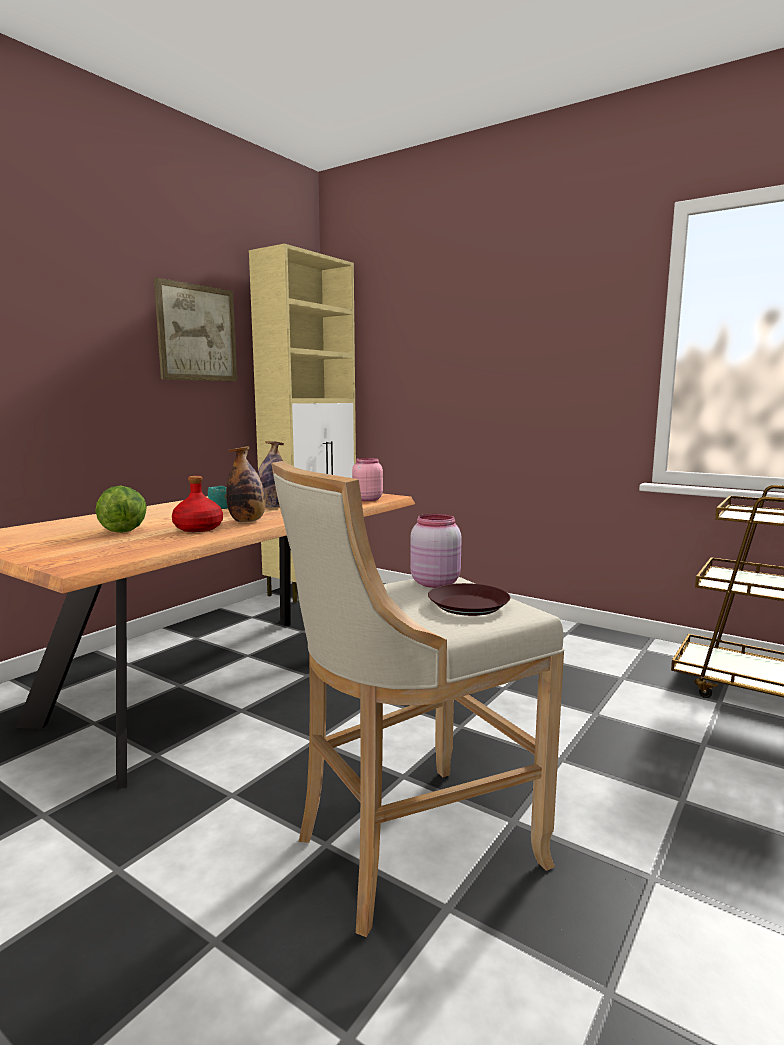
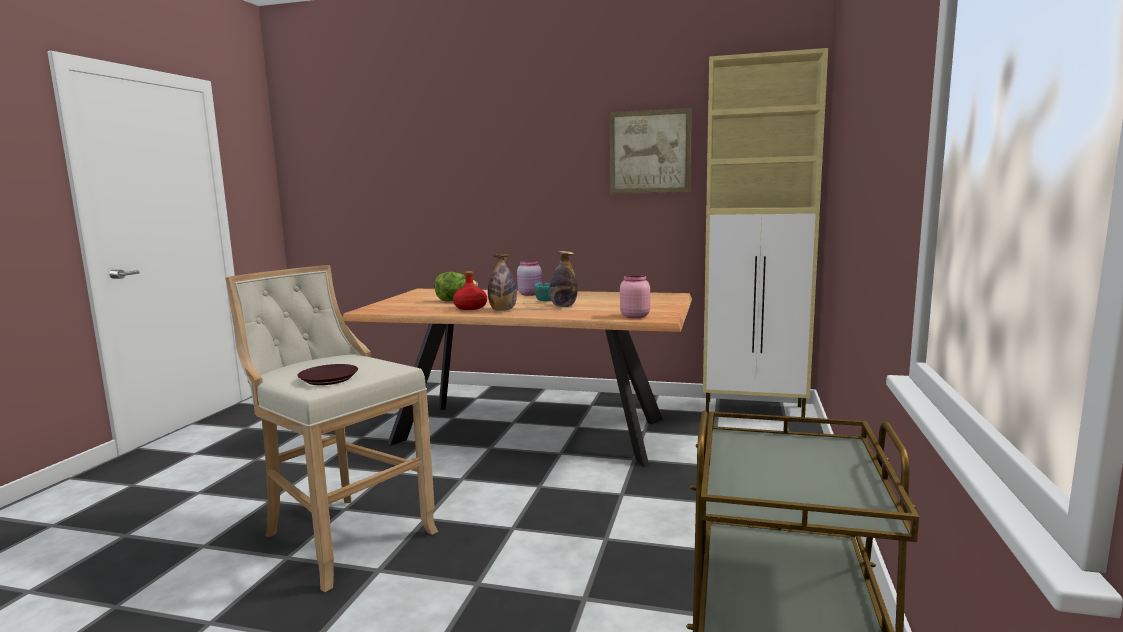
camera: 70 degrees right, 0 degrees up
(434, 582) = (384, 367): pink jar -> pink jar (530, 294)

